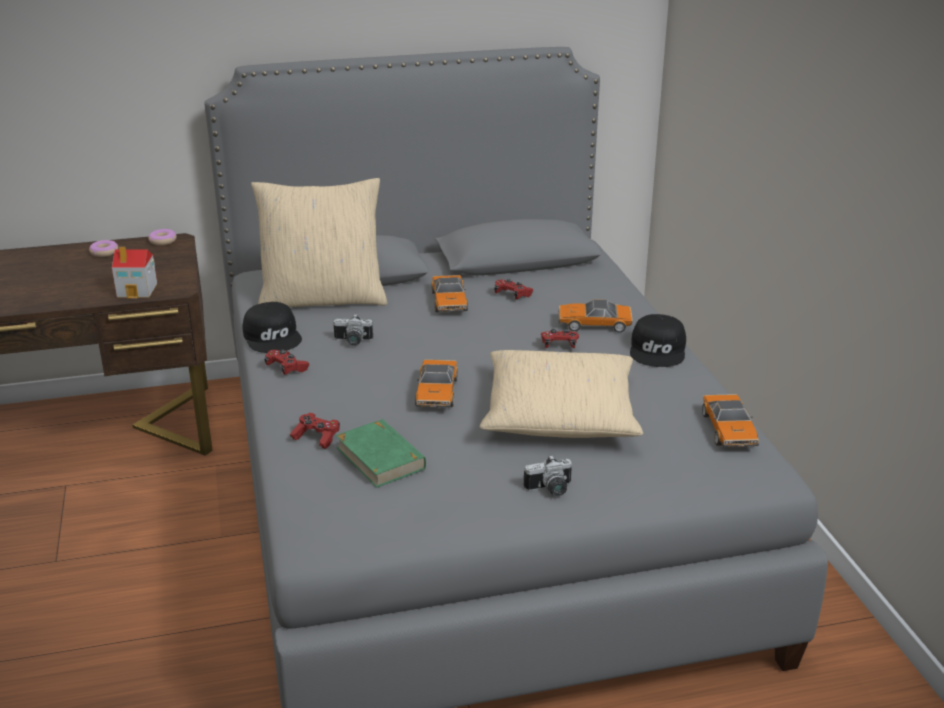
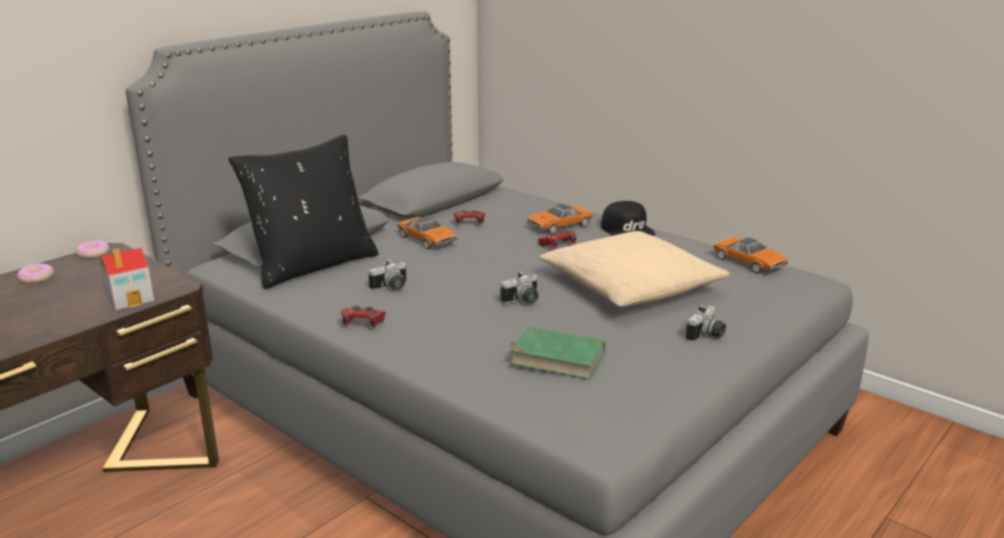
camera: 35 degrees left, 5 degrees down
(273, 336) = (311, 304): black cap -> none
(316, 437) = (476, 364): red game controller -> none
(323, 299) = (313, 265): beige pillow -> black pillow
(436, 393) = (523, 301): toy car -> camera

